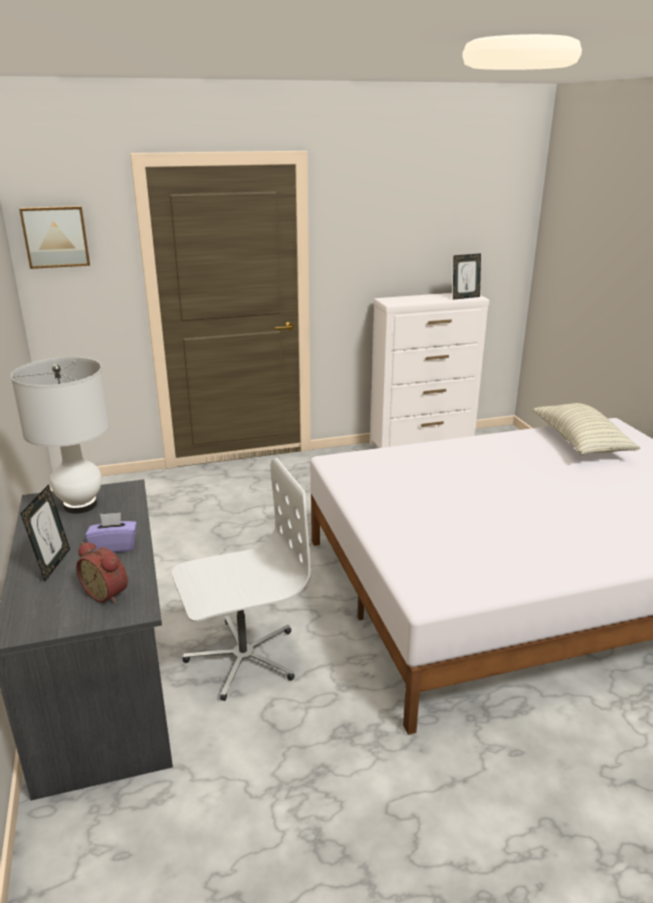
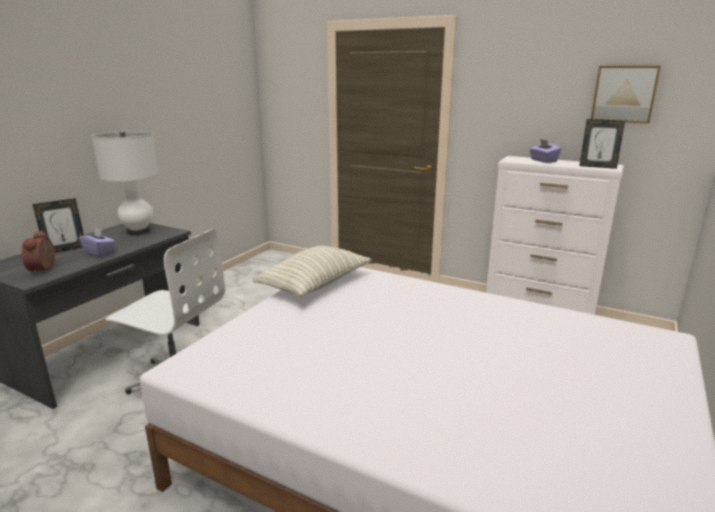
camera: 45 degrees right, 5 degrees down
(56, 236) = (281, 80): picture -> picture (624, 94)
(416, 299) = (543, 161): none -> purple tissue box
(580, 442) = (582, 336): pillow -> pillow (315, 284)

